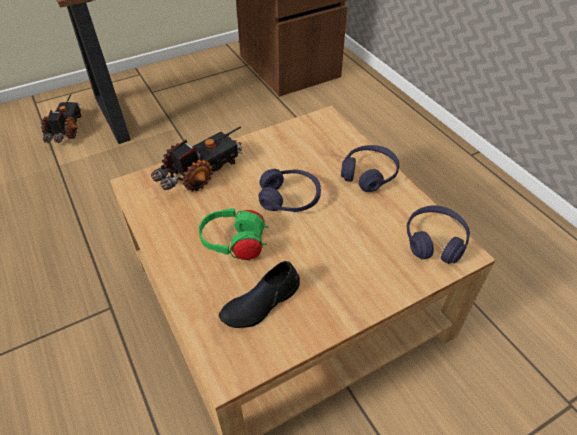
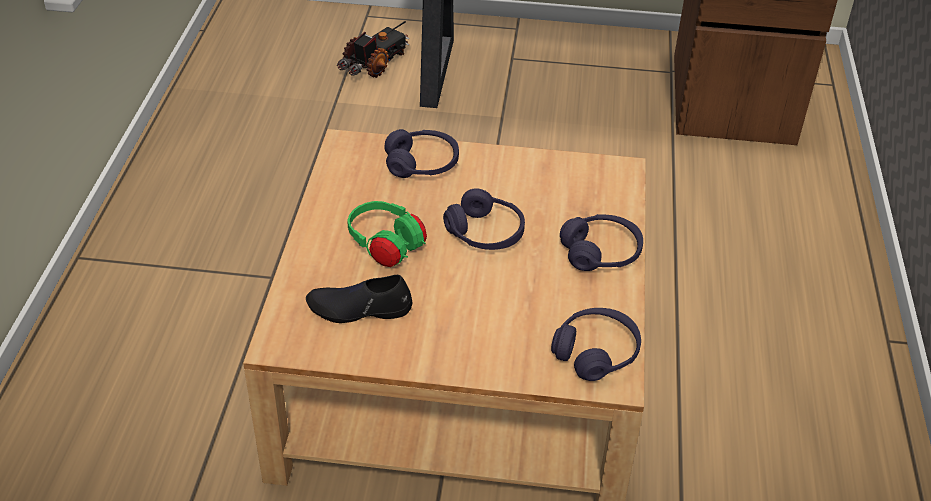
camera: 35 degrees right, 5 degrees down
(202, 172) = (422, 164): toy truck -> purple headphones

